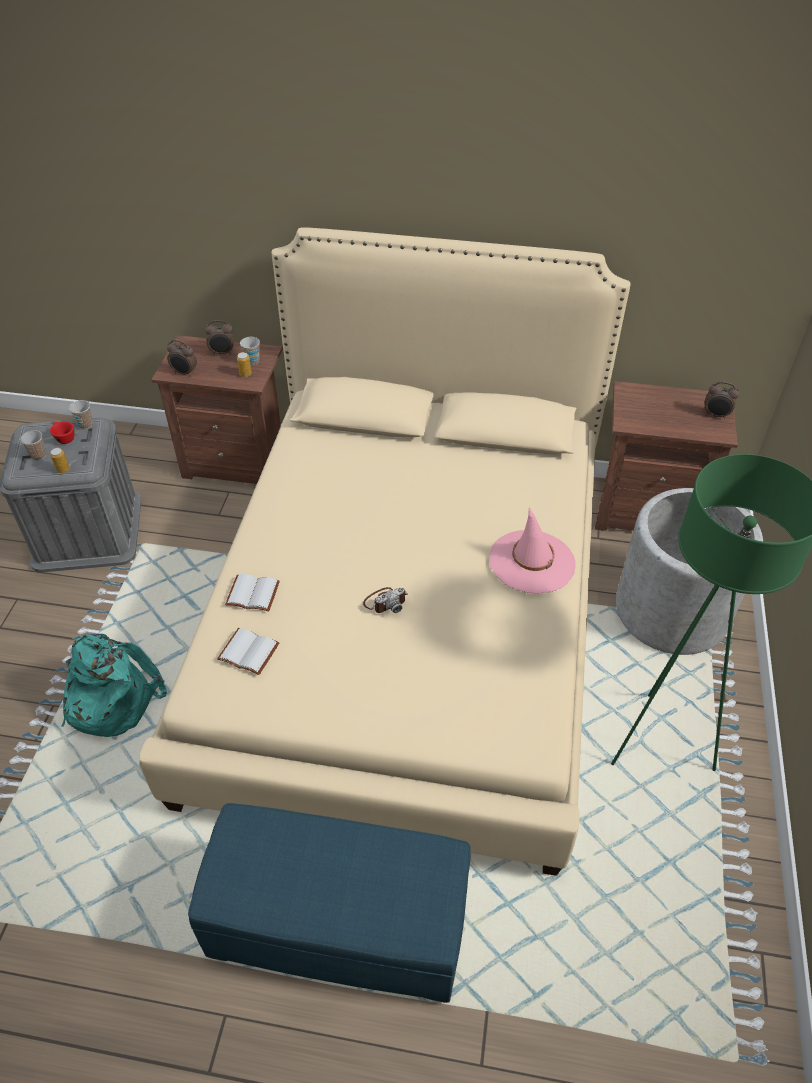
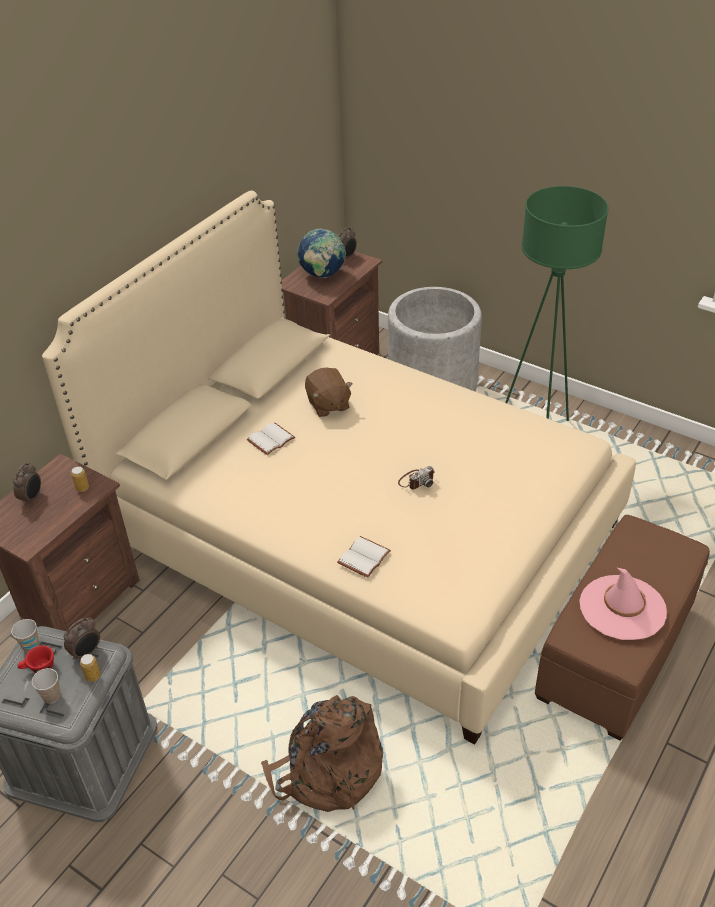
camera: 65 degrees left, 5 degrees down
(110, 697) = (327, 771): turquoise backpack -> brown backpack
(184, 373) = (40, 532): alarm clock -> alarm clock (87, 652)
(250, 651) = (428, 572): white book -> white book (270, 439)
(252, 361) = (66, 479): cup -> none
(340, 924) = (615, 651): blue ottoman -> brown ottoman
(385, 602) = (416, 480): camera -> camera turned 60 degrees clockwise
(468, 494) = (328, 405): none -> brown plush toy
(532, 562) = (419, 394): pink hat -> pink hat (622, 607)
(663, 408) = (322, 275): none -> globe

